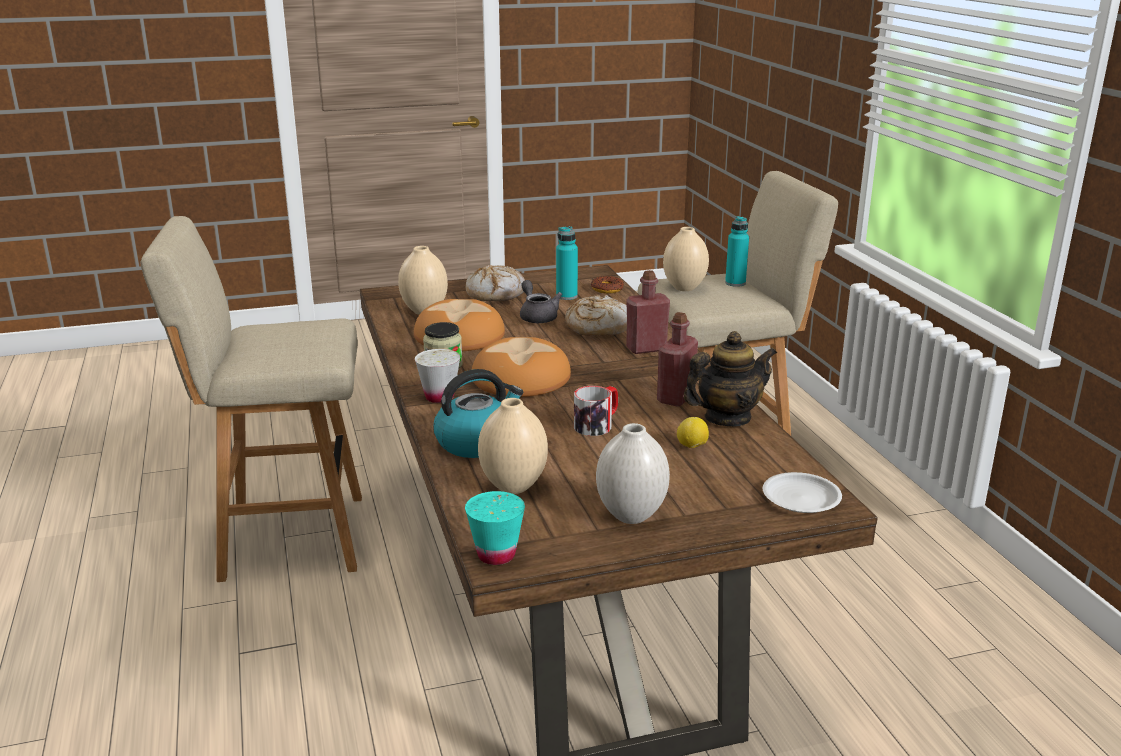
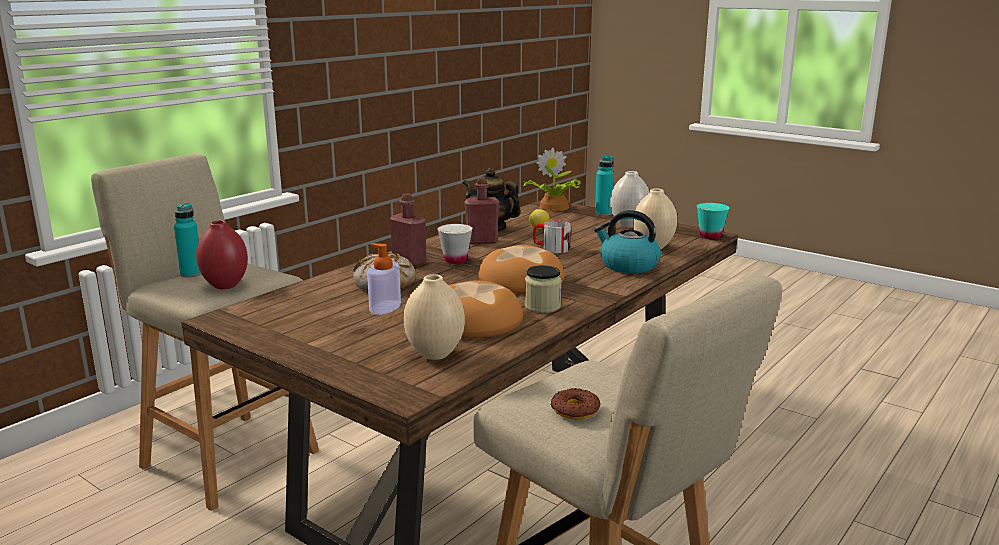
camera: 125 degrees left, 5 degrees down
(439, 397) = (593, 291): white cup -> white cup (455, 260)
(496, 293) = (339, 341): bread -> none
(537, 316) = (385, 307): grey teapot -> soap dispenser
(566, 296) = (313, 311): turquoise bottle -> turquoise bottle (603, 213)
(607, 289) = (272, 302): donut -> donut (575, 410)
(684, 288) = (224, 286): beige vase -> red vase
(800, 498) = (553, 207): white plate -> potted plant

